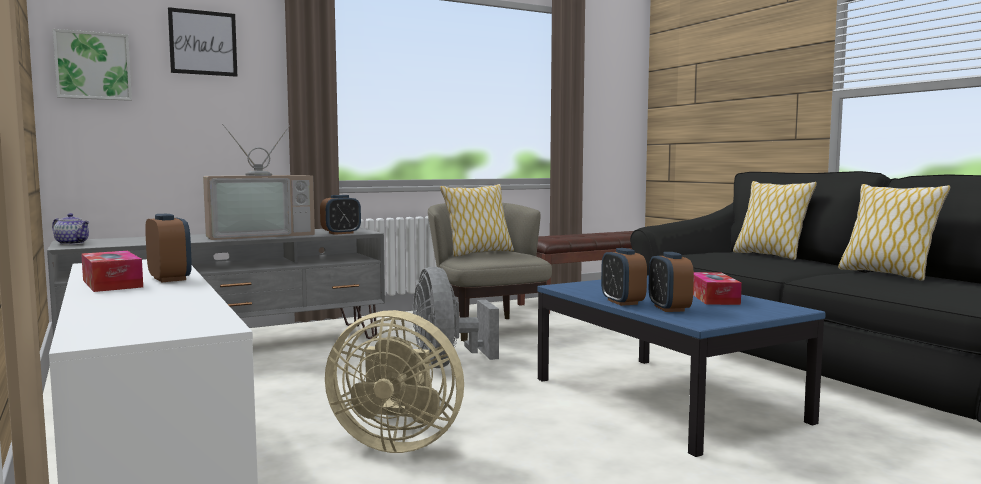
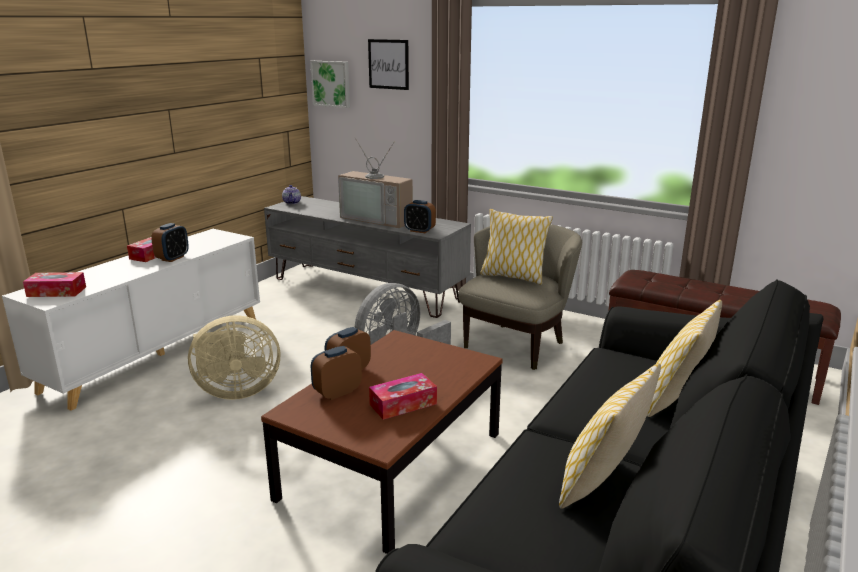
camera: 60 degrees right, 15 degrees up
(156, 323) = (56, 292): none -> tissue box
(396, 442) = (235, 391): beige fan -> beige fan turned 90 degrees counterclockwise
(665, 399) = (393, 465): blue coffee table -> brown coffee table

